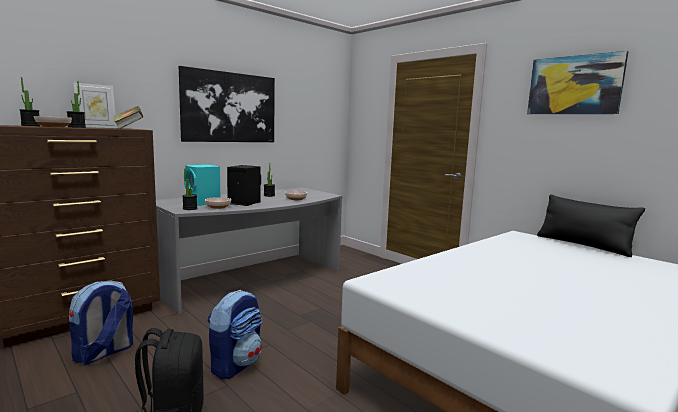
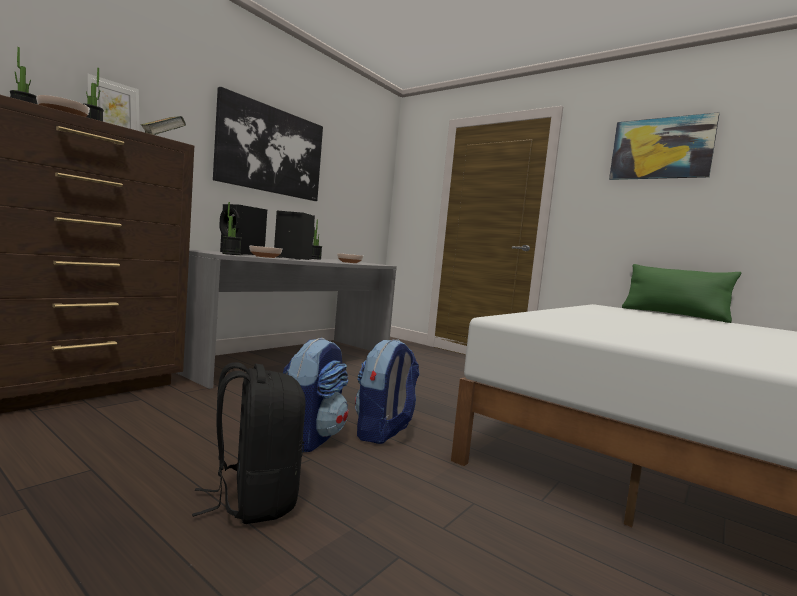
camera: 10 degrees left, 5 degrees down
(104, 353) = (118, 427): backpack -> backpack (383, 432)
(203, 203) = (242, 254): turquoise speaker -> black speaker
(583, 245) = (674, 315): black pillow -> green pillow

